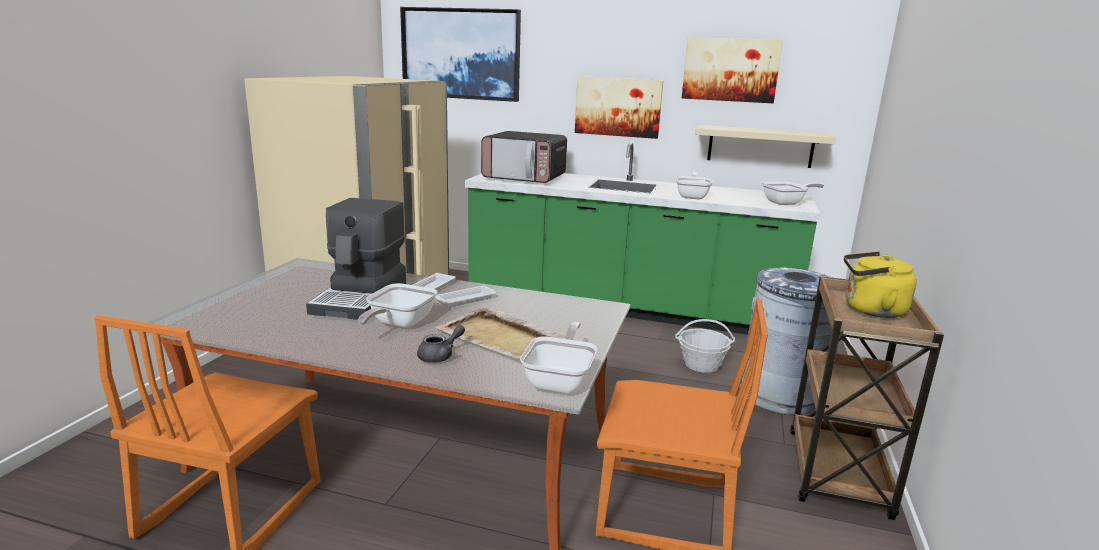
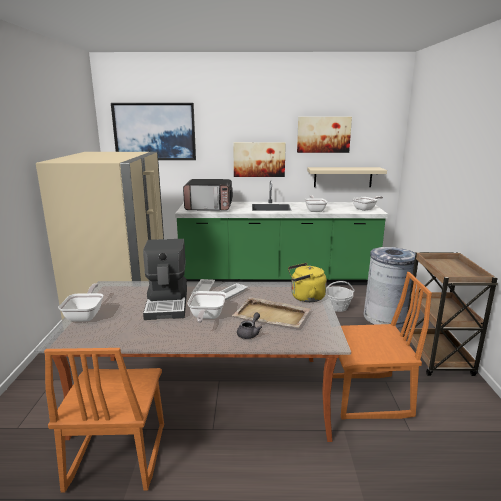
camera: 15 degrees left, 0 degrees up
(561, 380) = (327, 336): frying pan -> frying pan (86, 315)
(870, 310) = (450, 268): yellow kettle -> yellow kettle (305, 297)

